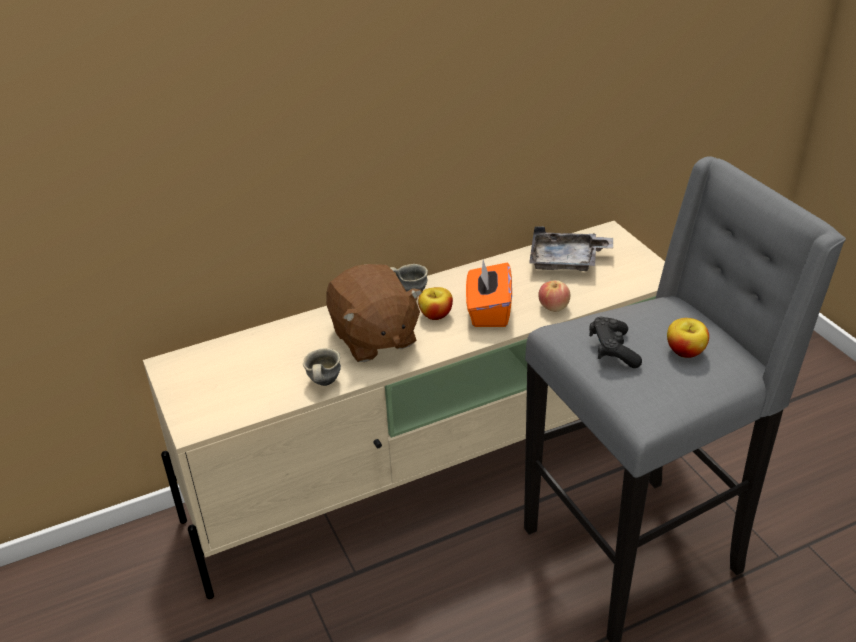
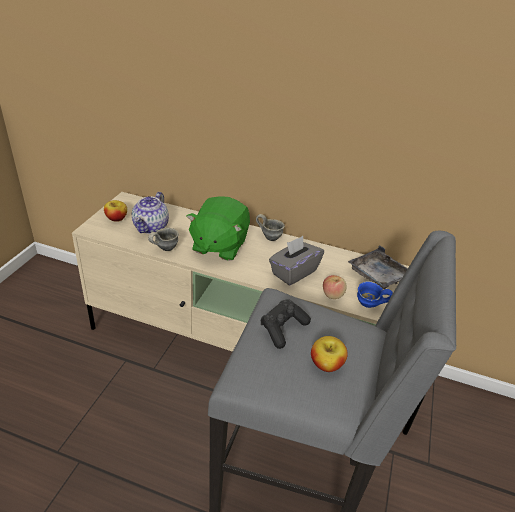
camera: 40 degrees right, 0 degrees up
(264, 373) = (151, 227): none -> teapot
(373, 338) = (219, 245): brown plush toy -> green plush toy
(436, 315) = (265, 255): apple -> apple (116, 218)
(488, 311) = (293, 272): orange tissue box -> grey tissue box
(596, 295) = (369, 306): none -> blue mug

